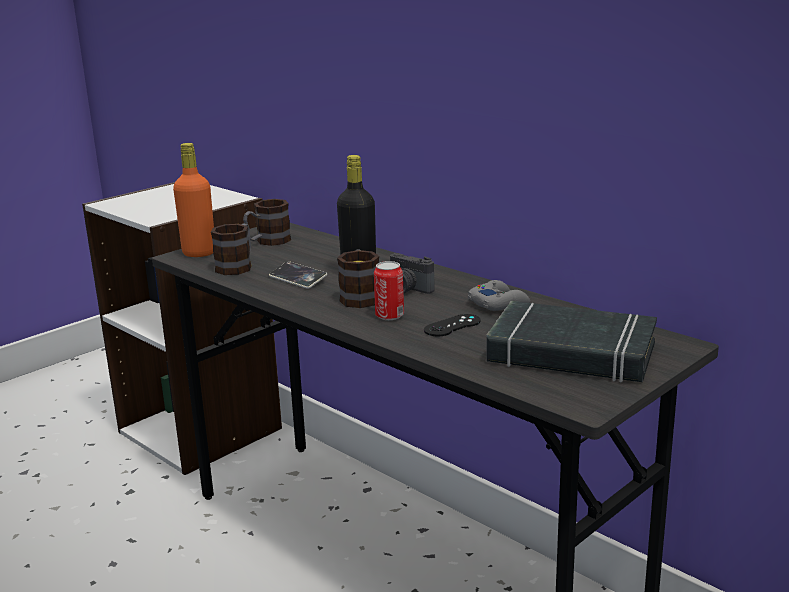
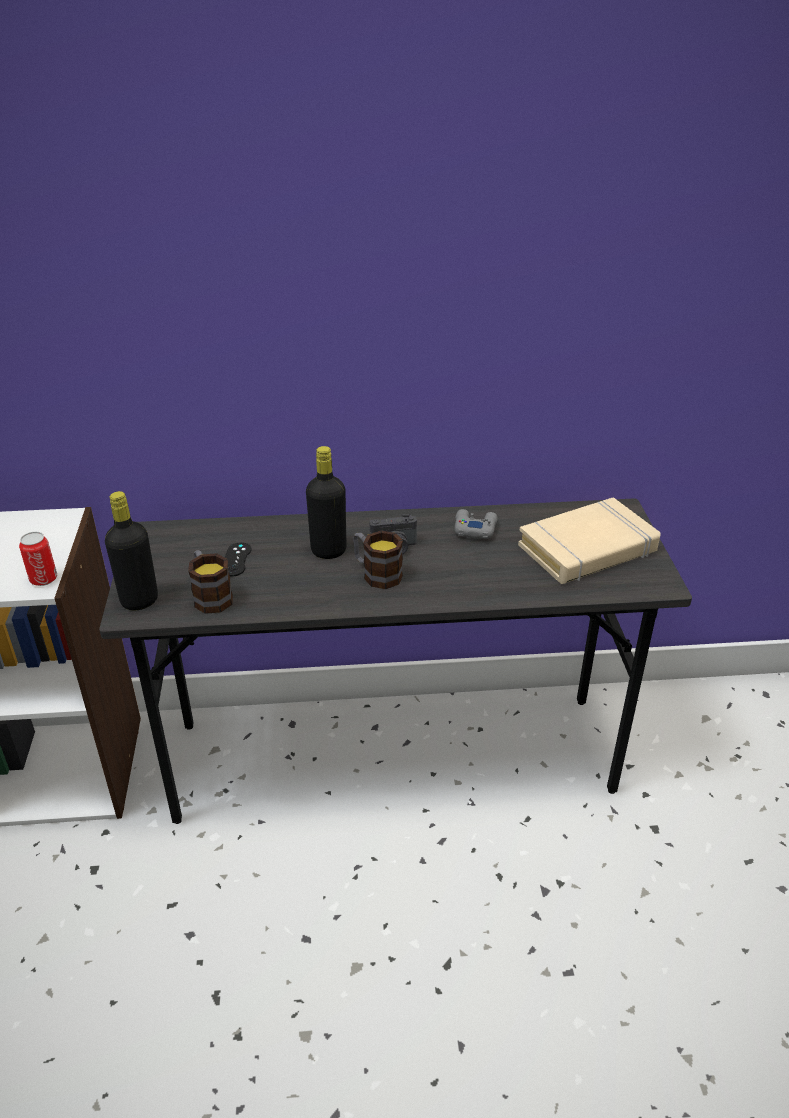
camera: 50 degrees left, 15 degrees up
(199, 253) = (139, 600): orange bottle -> black bottle
(267, 242) = (176, 554): mug -> none
(298, 279) = (292, 582): phone -> none
(389, 316) = (432, 580): can -> can (43, 579)
(452, 326) = (486, 565): black game controller -> black game controller (236, 559)
(571, 353) = (588, 549): black book -> beige book

